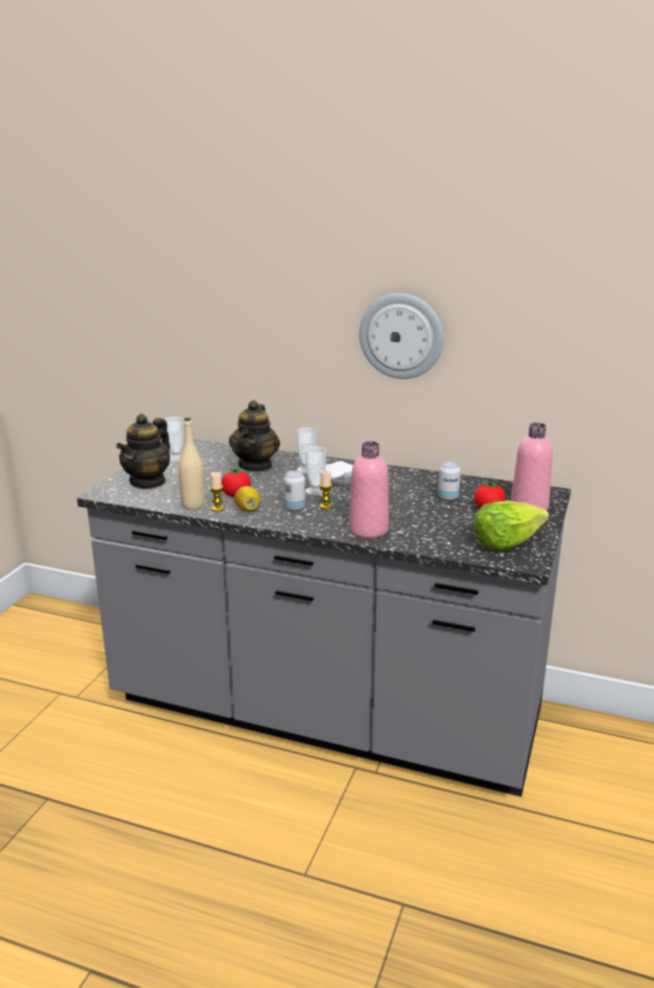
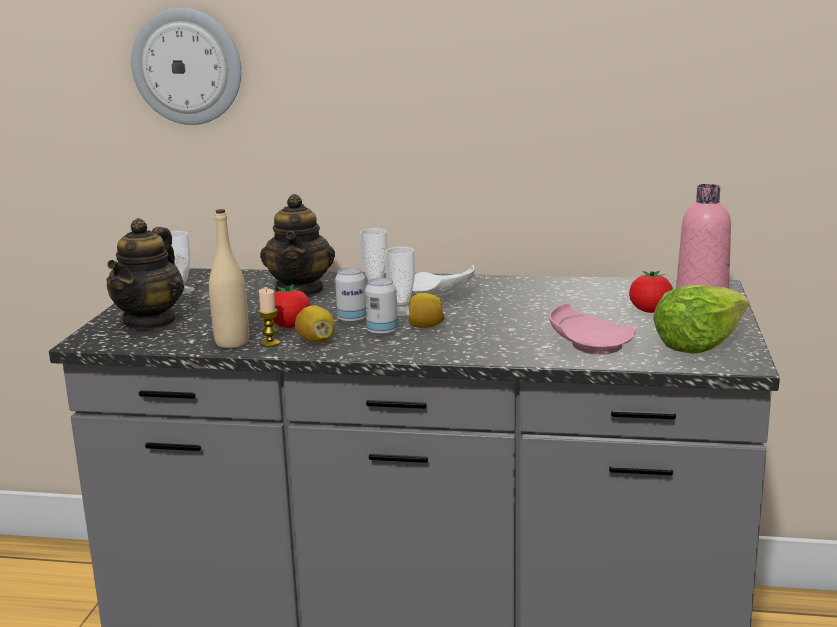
camera: 10 degrees left, 5 degrees down
(325, 506) = (425, 327): candle -> lemon
(368, 530) = (502, 348): pink bottle -> none
(401, 336) = (493, 91): wall clock -> wall clock (187, 66)
(430, 534) = (590, 345): none -> pink plate
(448, 497) = (587, 302): can -> can (352, 320)

